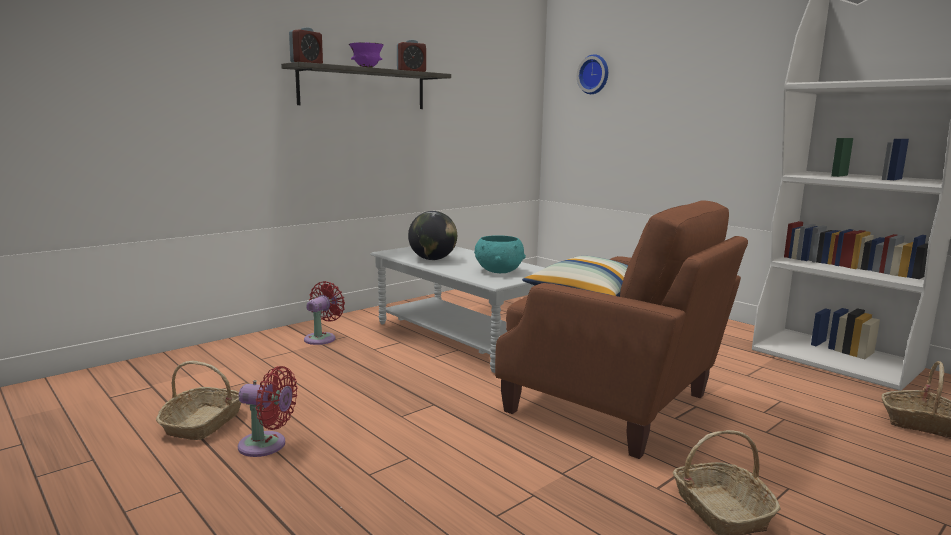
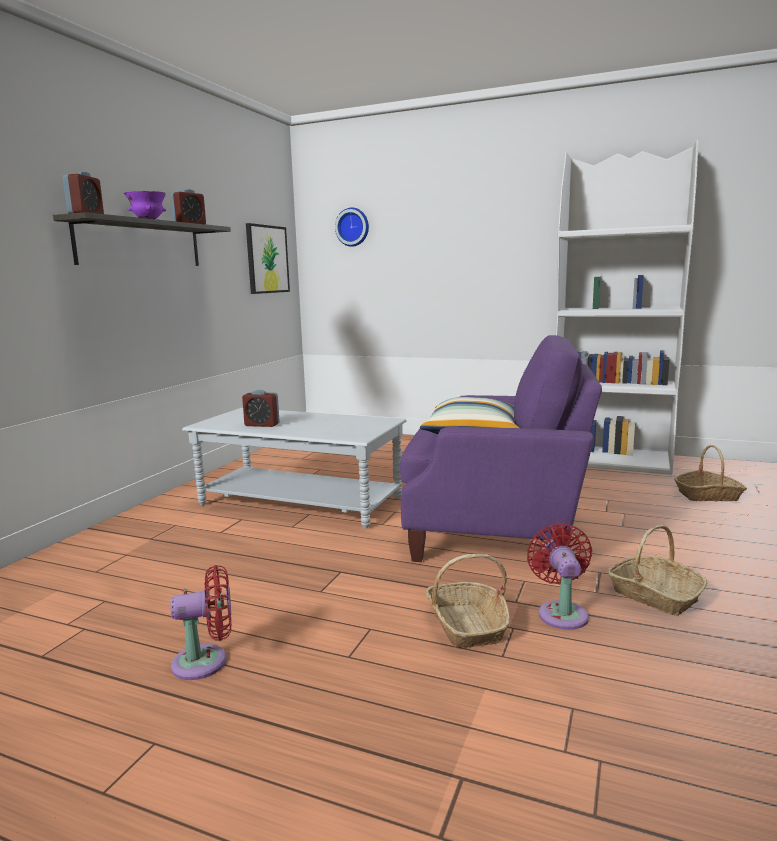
camera: 25 degrees left, 0 degrees up
(203, 423) = (98, 661): basket -> basket (467, 625)
(322, 338) = (148, 533): red fan -> red fan (561, 612)
(432, 259) = (262, 425): globe -> alarm clock
(498, 271) = (344, 426): turquoise bowl -> none
(504, 105) = (267, 259): none -> picture
(613, 405) = (496, 533): brown armchair -> purple armchair

